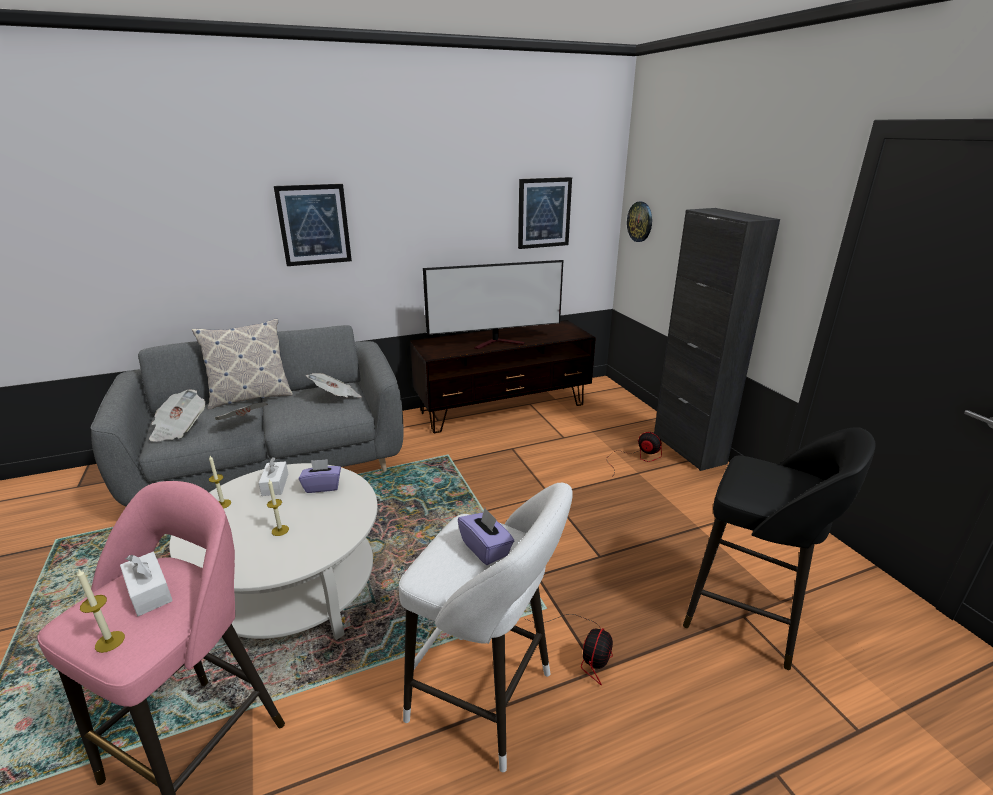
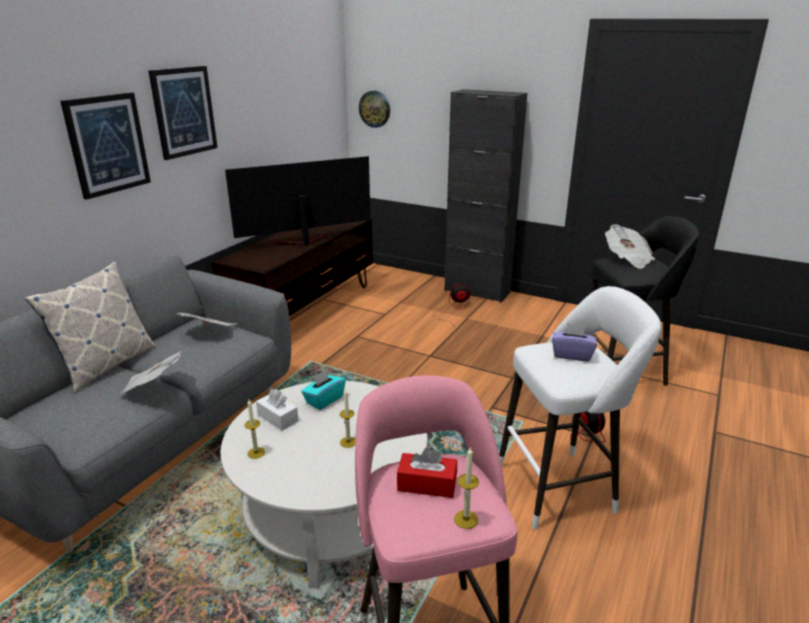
camera: 40 degrees left, 0 degrees up
(149, 592) = (427, 484): white tissue box -> red tissue box
(179, 429) = (78, 421): newspaper -> newspaper (627, 259)
(322, 486) = (324, 400): purple tissue box -> turquoise tissue box
(499, 343) = (302, 242): television -> television turned 150 degrees counterclockwise
(544, 213) = (298, 109): picture -> picture (184, 112)

